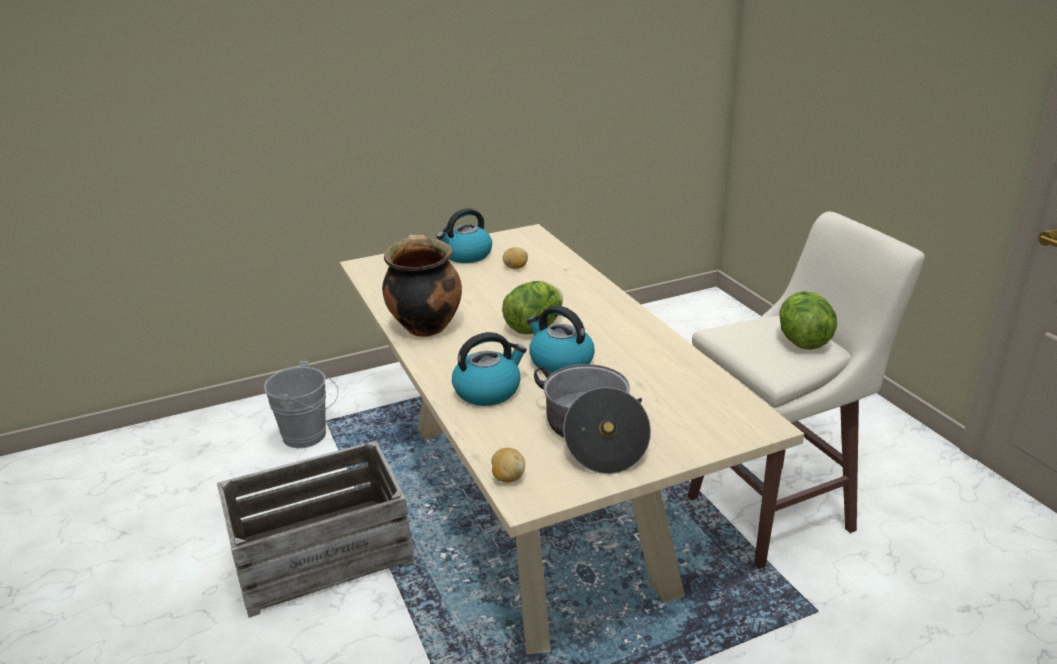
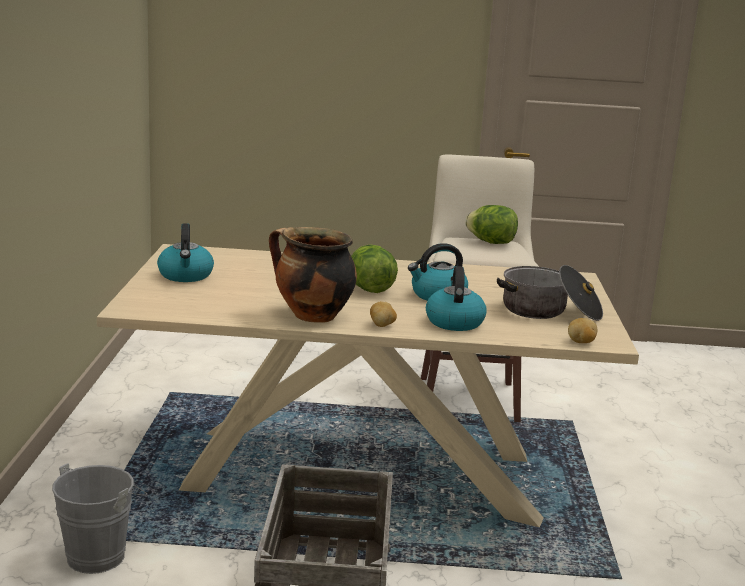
camera: 65 degrees left, 10 degrees down
(515, 267) = (245, 269): potato -> potato (382, 325)

